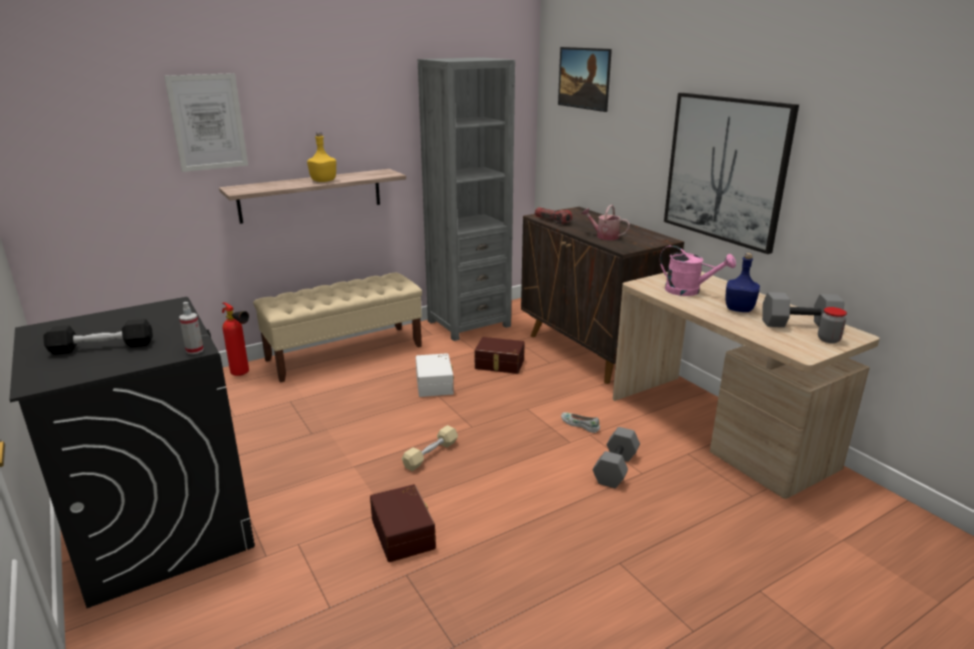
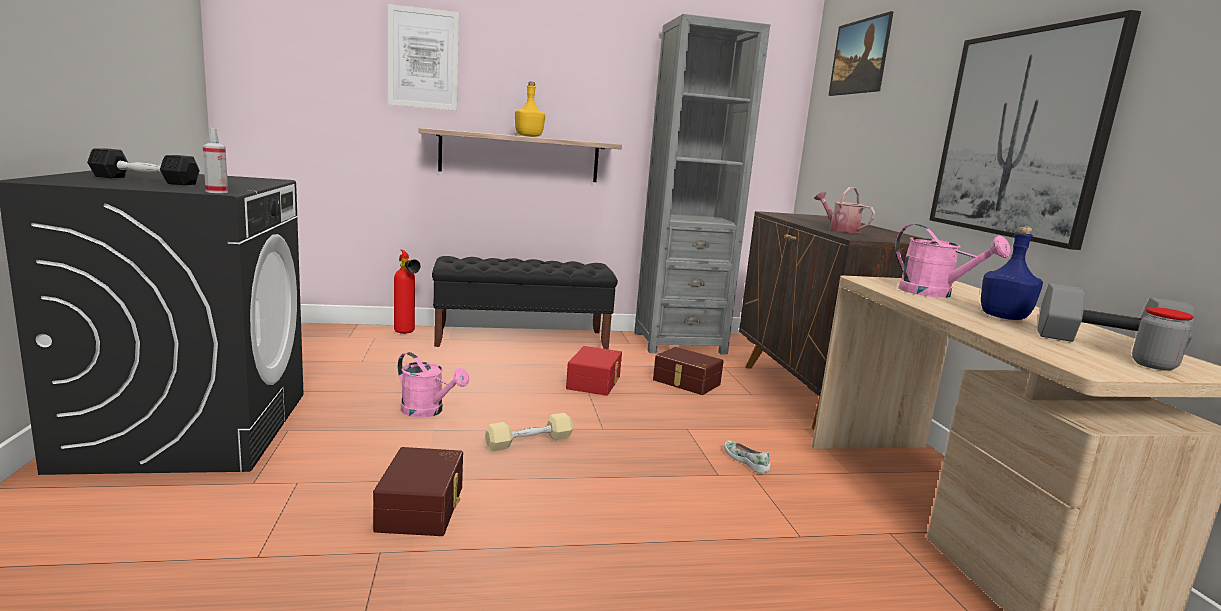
camera: 20 degrees right, 10 degrees down
(335, 450) = (428, 411): none -> pink watering can
(345, 353) = (522, 338): beige bench -> black bench
(435, 384) = (595, 382): white storage box -> red storage box
(552, 221) = (786, 216): flashlight -> none
(616, 469) = (764, 521): grey dumbbell -> none

